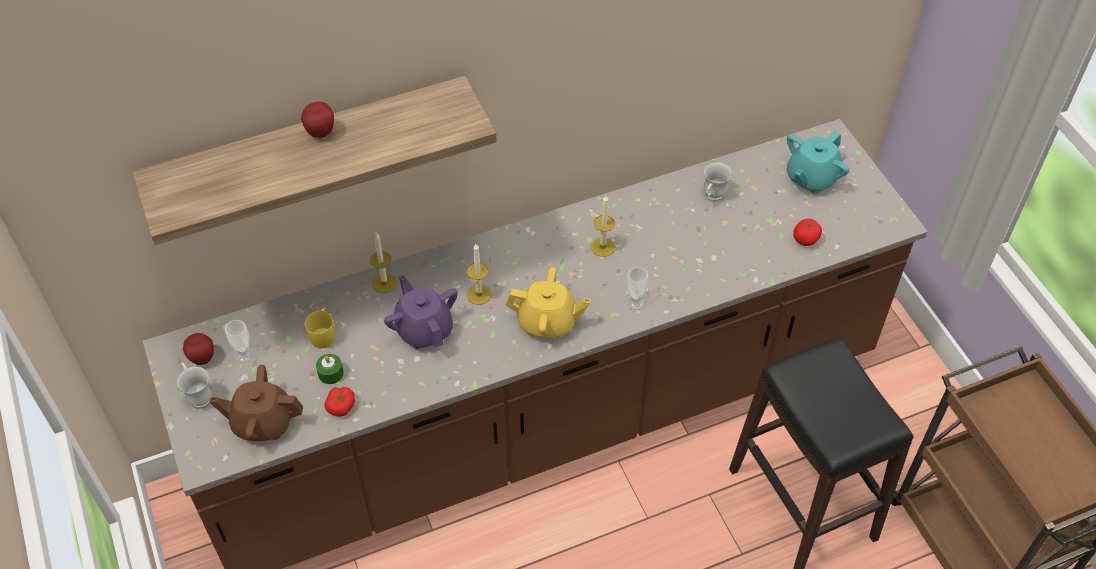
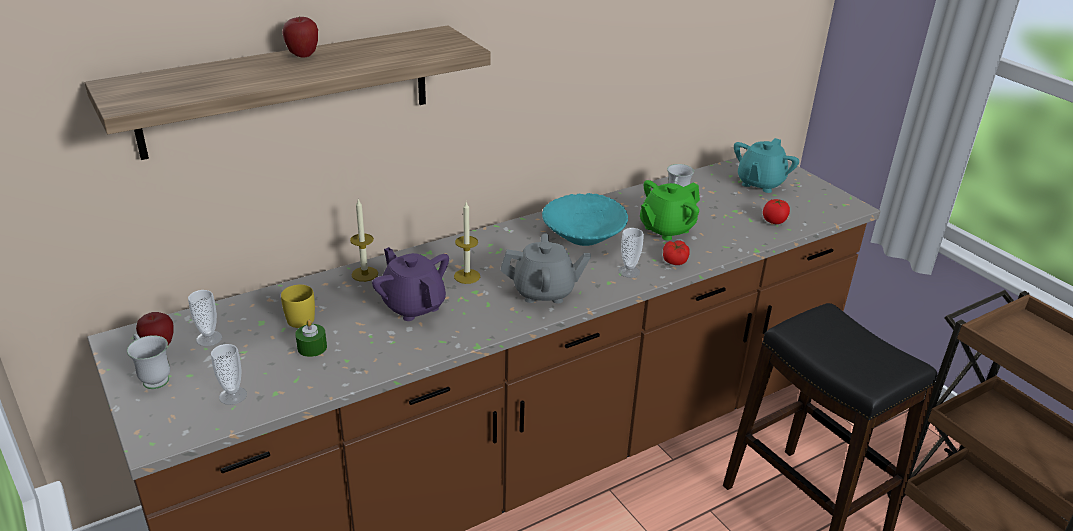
camera: 10 degrees left, 20 degrees down
(263, 422) = (233, 395): brown teapot -> cup
(341, 406) = (327, 374): tomato -> tomato (675, 260)
(547, 322) = (544, 292): yellow teapot -> grey teapot
(603, 247) = (583, 236): candle -> turquoise bowl
(689, 243) = (666, 229): none -> green teapot

